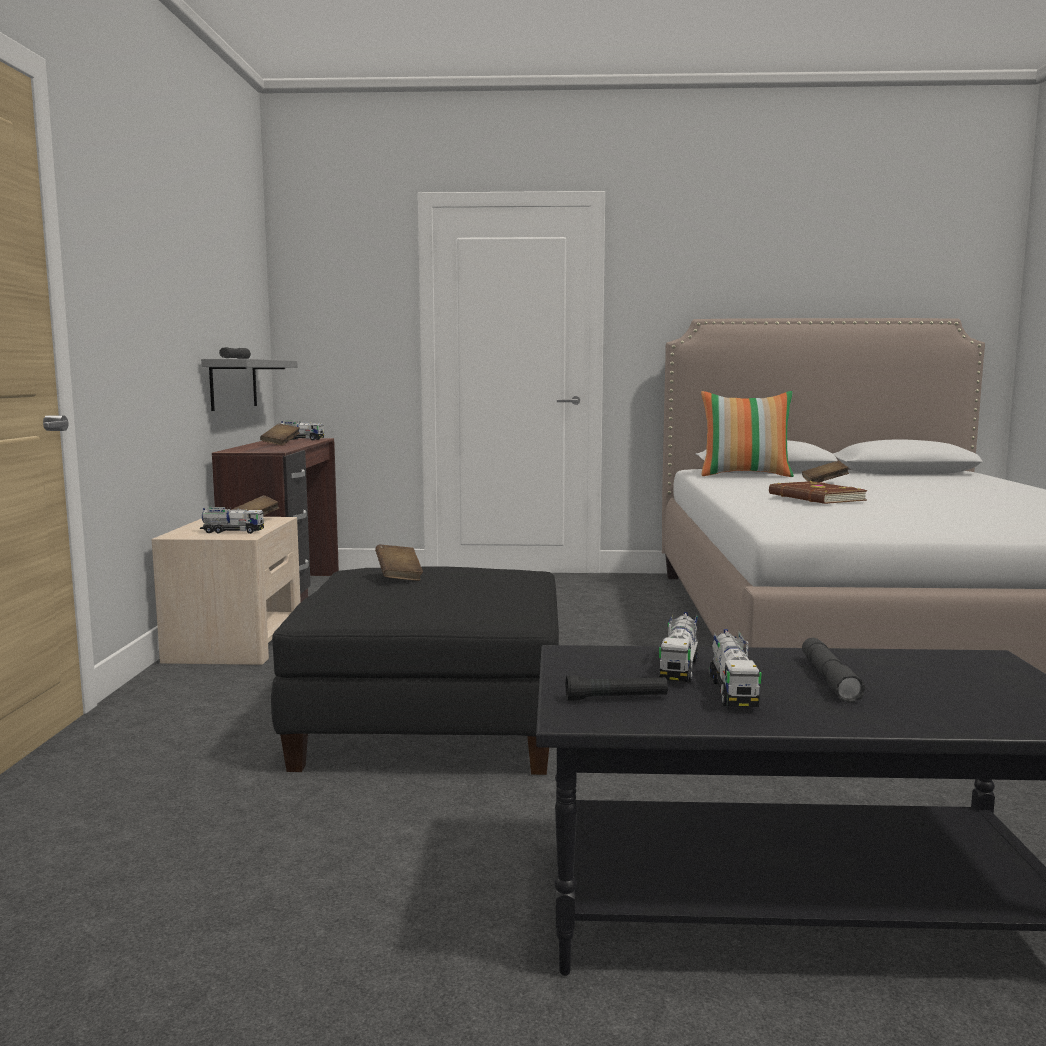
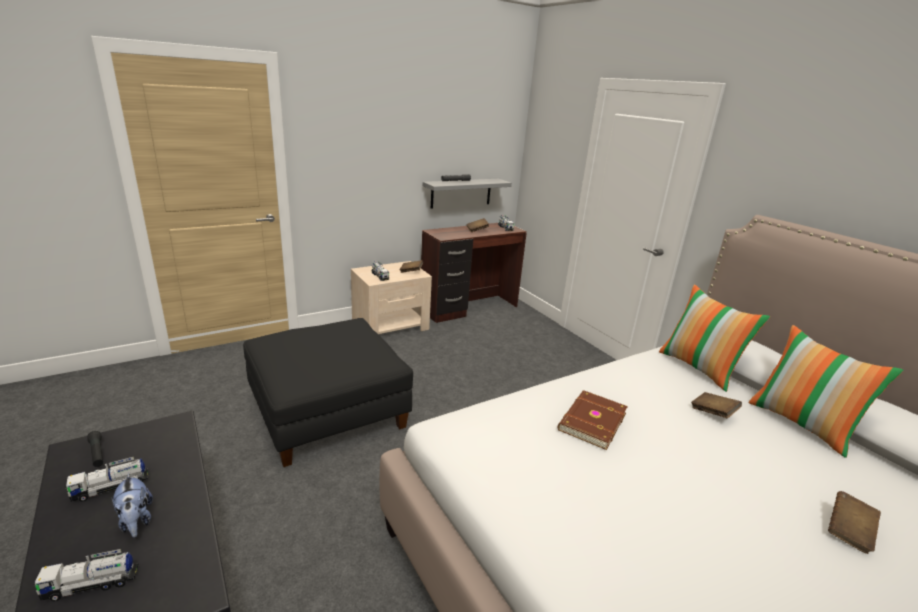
camera: 55 degrees right, 15 degrees up
(399, 576) = (333, 336): brown book -> brown book (848, 531)
(679, 668) = (153, 461): toy truck -> toy truck (91, 584)
(829, 679) = (136, 521): grey flashlight -> plush toy
(857, 475) = (802, 424): none -> pillow

